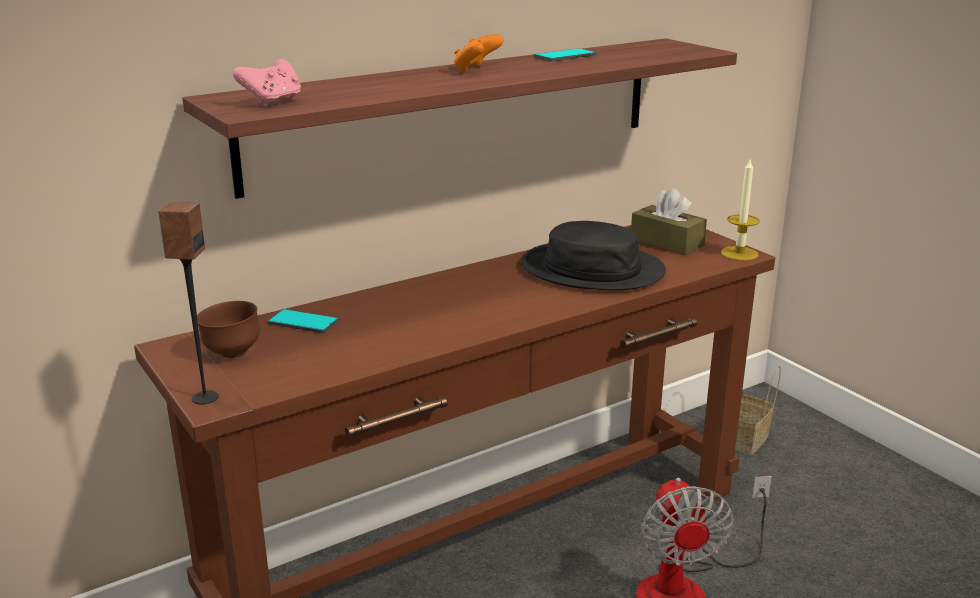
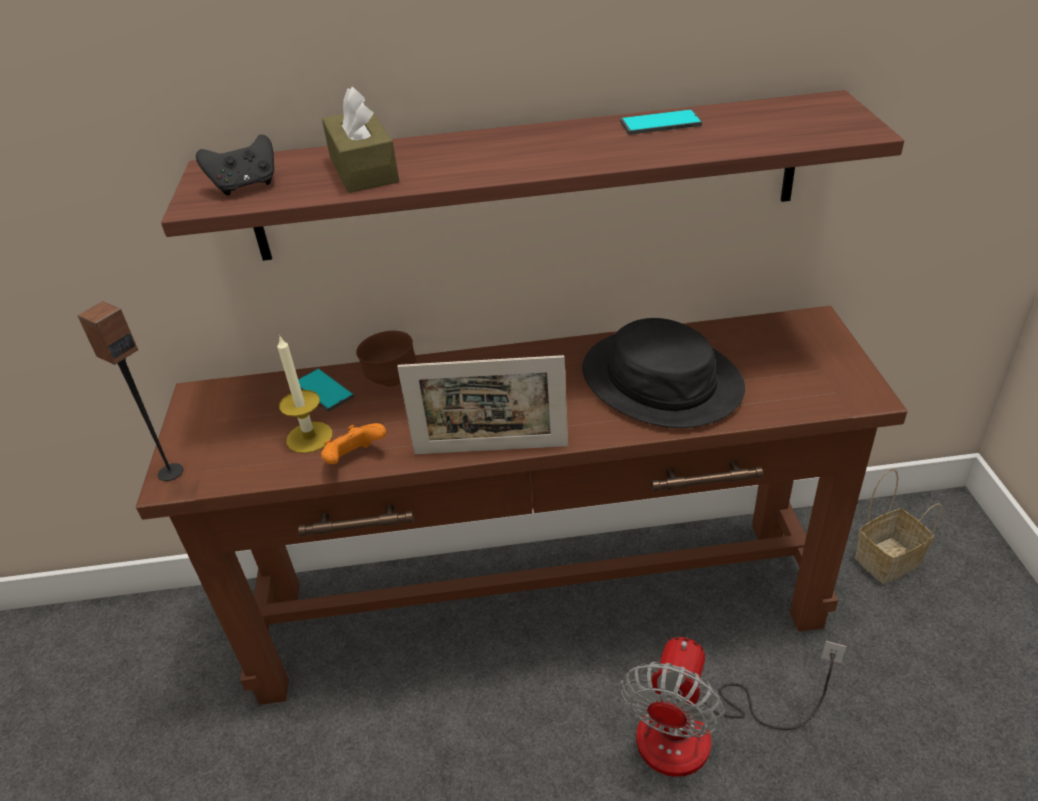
camera: 30 degrees right, 15 degrees up
(231, 353) = (235, 418): brown bowl -> brown bowl (391, 380)
(272, 102) = (246, 186): pink game controller -> black game controller
(476, 70) = (521, 145): orange game controller -> orange game controller (354, 459)
(499, 327) = (491, 449): none -> picture frame
(667, 242) = (785, 354): brown tissue box -> brown tissue box (363, 169)
(739, 253) = (862, 394): candle -> candle (309, 437)

